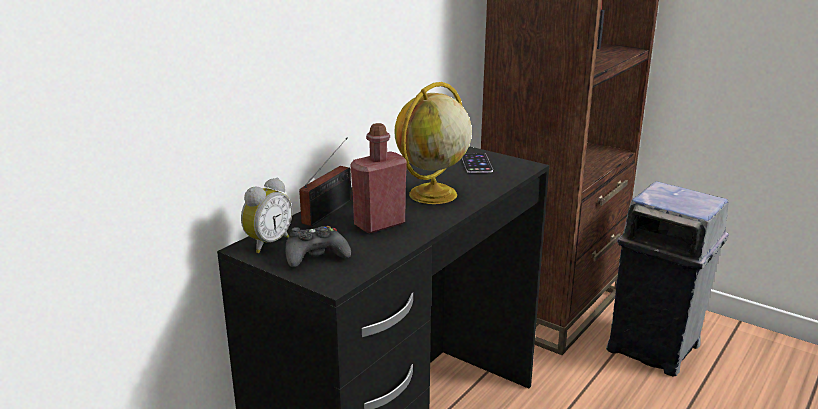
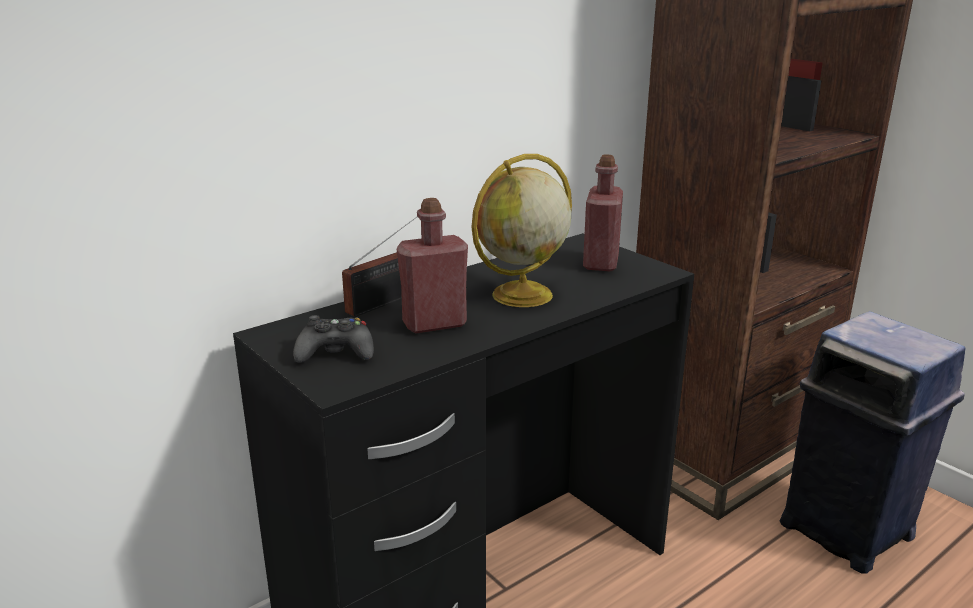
camera: 15 degrees right, 0 degrees up
(267, 243) = (291, 331): alarm clock -> none
(476, 163) = (600, 263): phone -> red bottle
(655, 348) = (848, 531): grey trash can -> blue trash can

